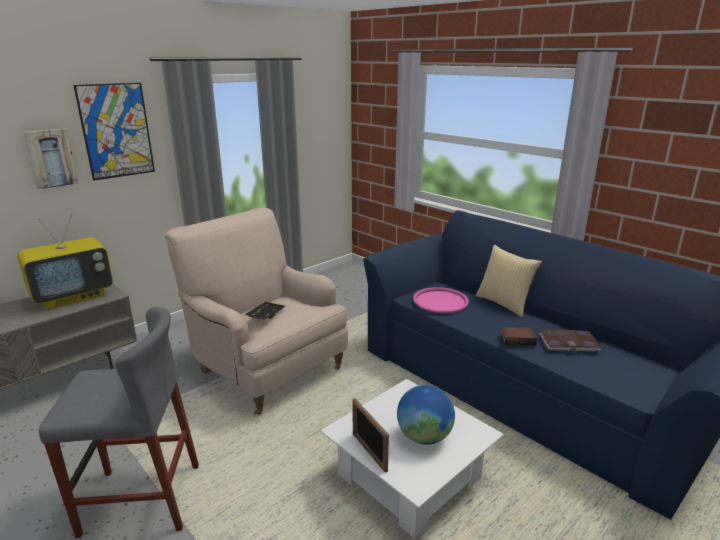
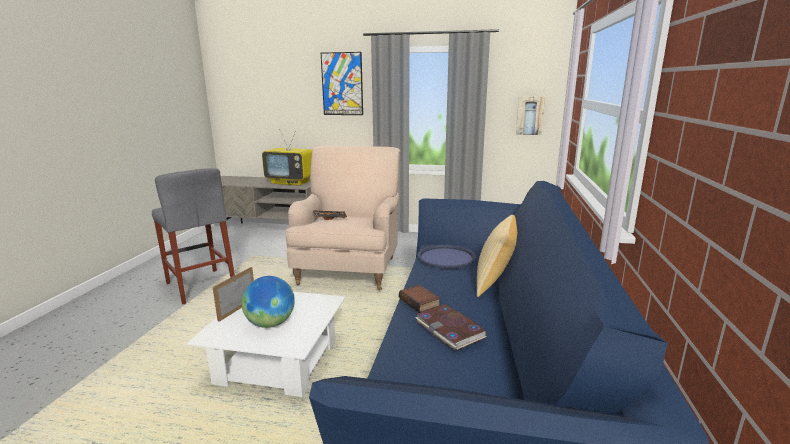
camera: 55 degrees right, 5 degrees down
(51, 158) = (303, 97): picture -> picture (529, 115)
(440, 301) = (446, 257): pink tray -> blue tray

